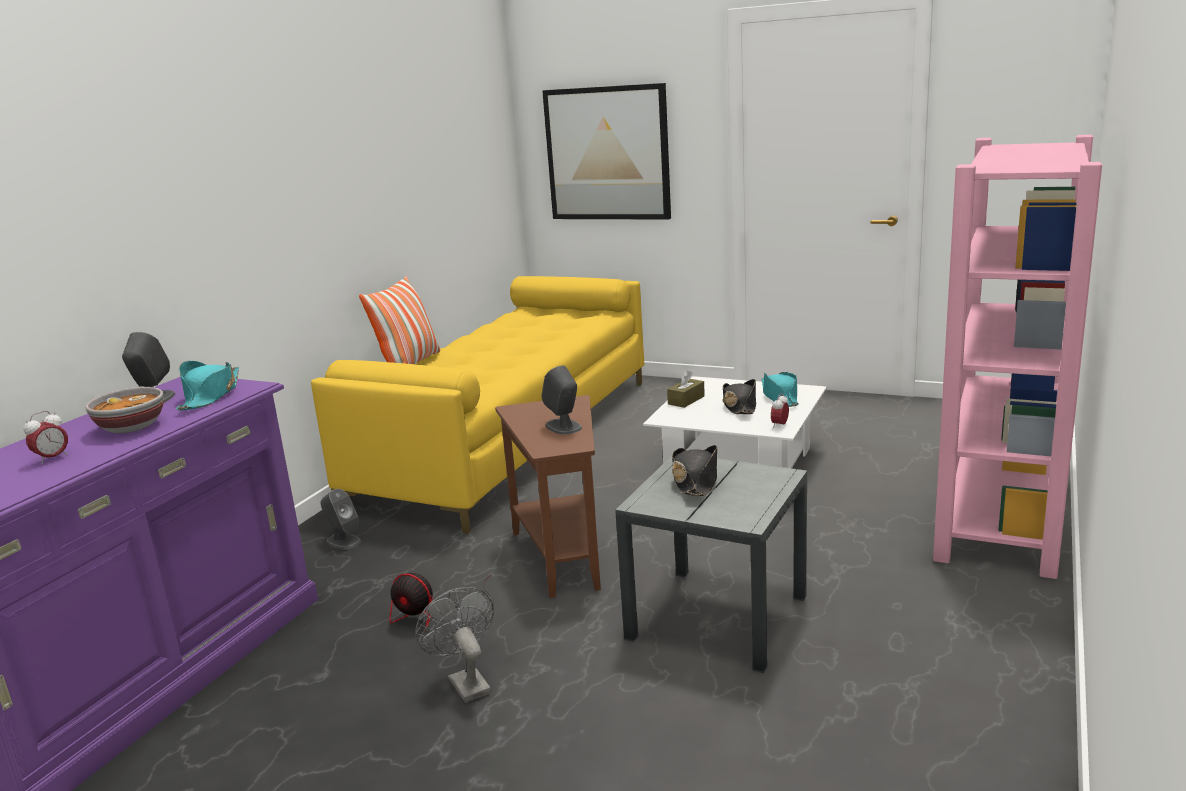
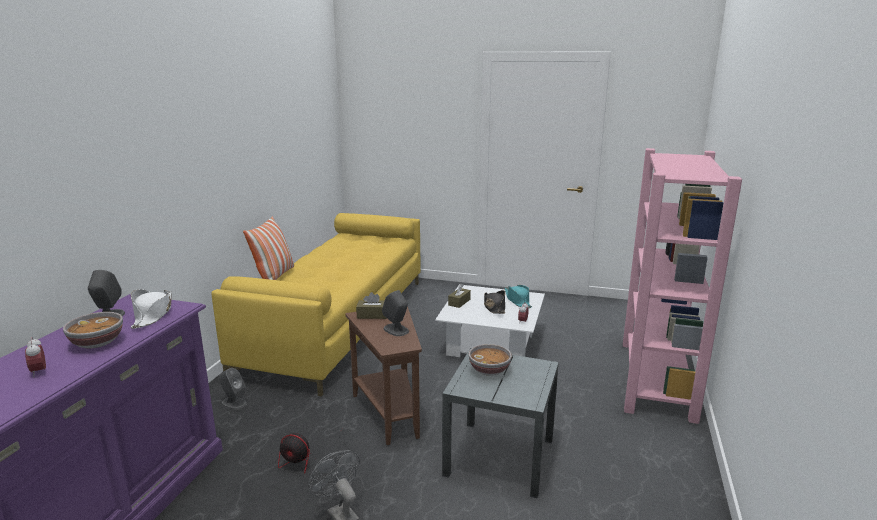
camera: 10 degrees left, 0 degrees up
(52, 458) = (39, 372): alarm clock -> alarm clock turned 120 degrees clockwise
(210, 396) = (153, 314): turquoise hat -> white hat
(534, 409) = (372, 315): none -> brown tissue box
(608, 153) = (400, 136): picture -> none
(695, 480) = (490, 370): black hat -> bowl

